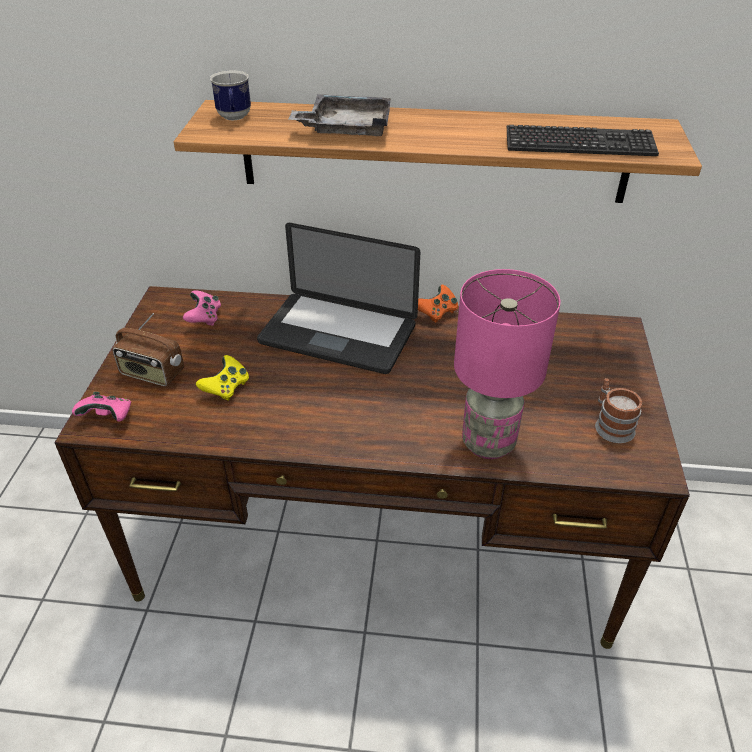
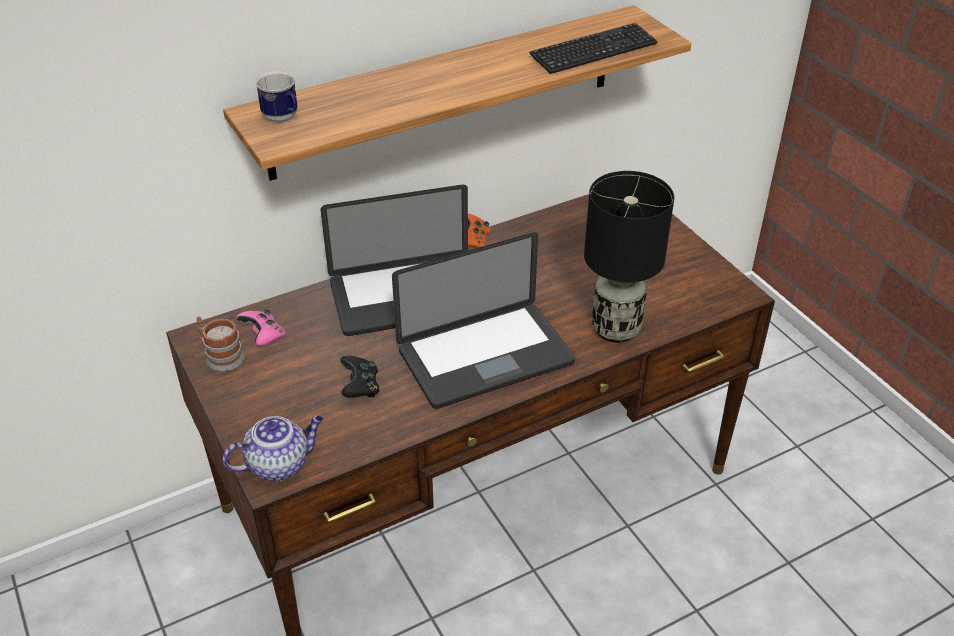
camera: 35 degrees left, 0 degrees up
(108, 417) = (279, 464): pink game controller -> teapot
(152, 374) = (274, 409): radio -> none
(226, 388) = (360, 388): yellow game controller -> black game controller
(346, 128) = (398, 96): grey tray -> none
(347, 411) = (485, 357): none -> laptop
(488, 442) = (615, 328): pink table lamp -> black table lamp
(611, 425) = (685, 274): mug -> mug (220, 356)

